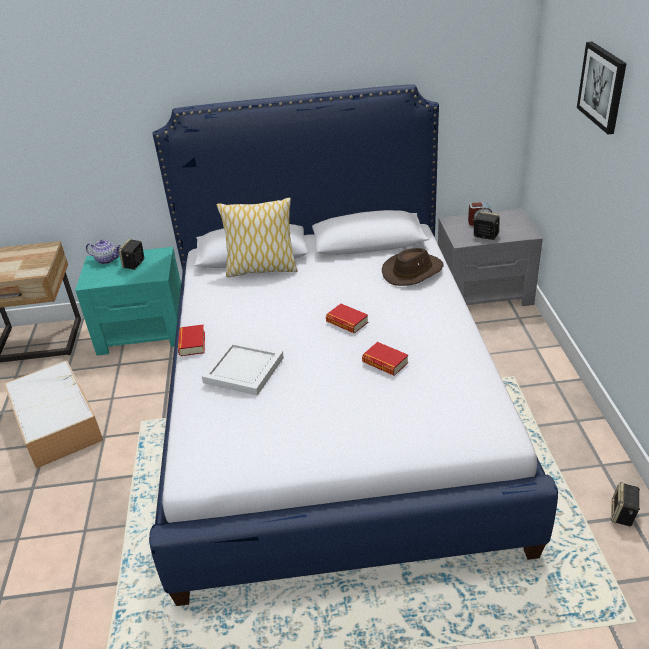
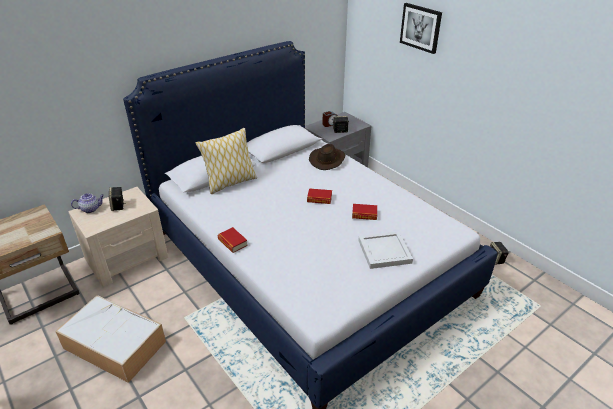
camera: 35 degrees left, 0 degrees up
(143, 331) = (127, 258): turquoise nightstand -> beige nightstand
(242, 370) = (286, 247): white tray -> white tray (384, 252)

